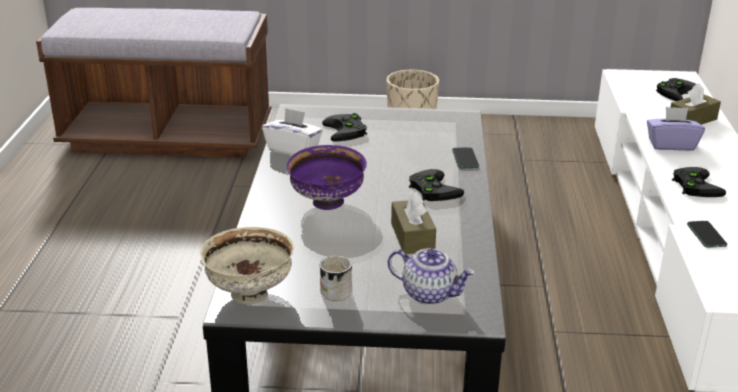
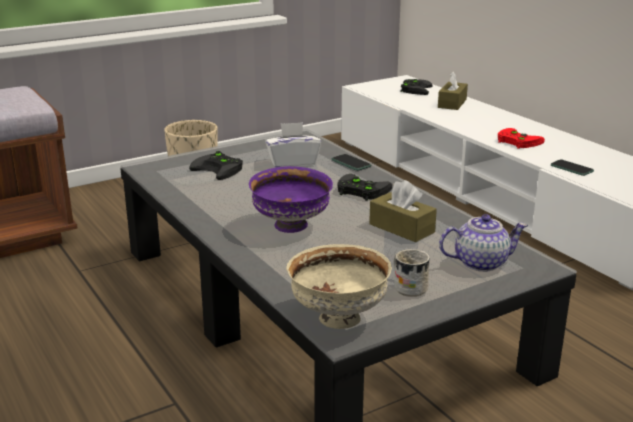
camera: 35 degrees left, 5 degrees down
(293, 149) = (193, 195): white tissue box -> white tissue box (292, 162)
(671, 145) = (463, 121): purple tissue box -> none
(694, 185) = (516, 141): black game controller -> red game controller

